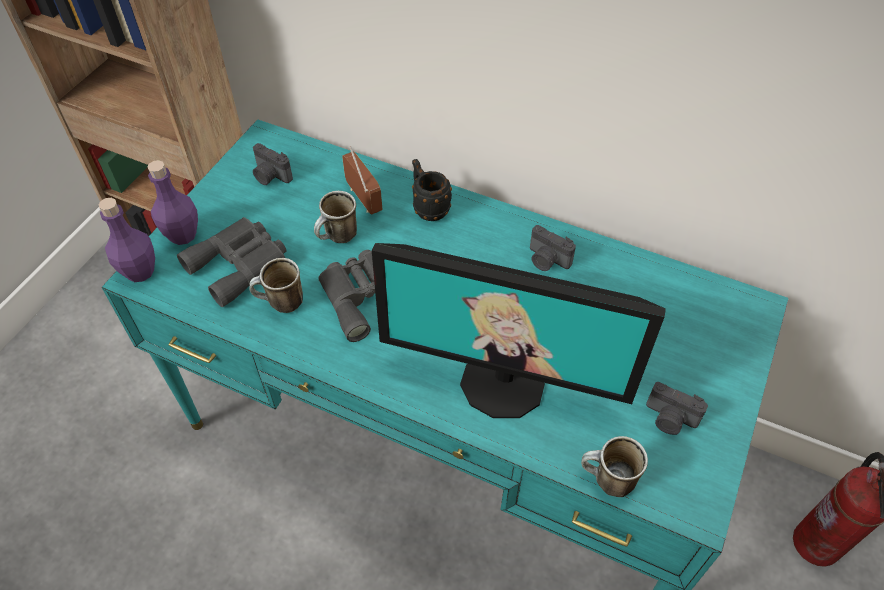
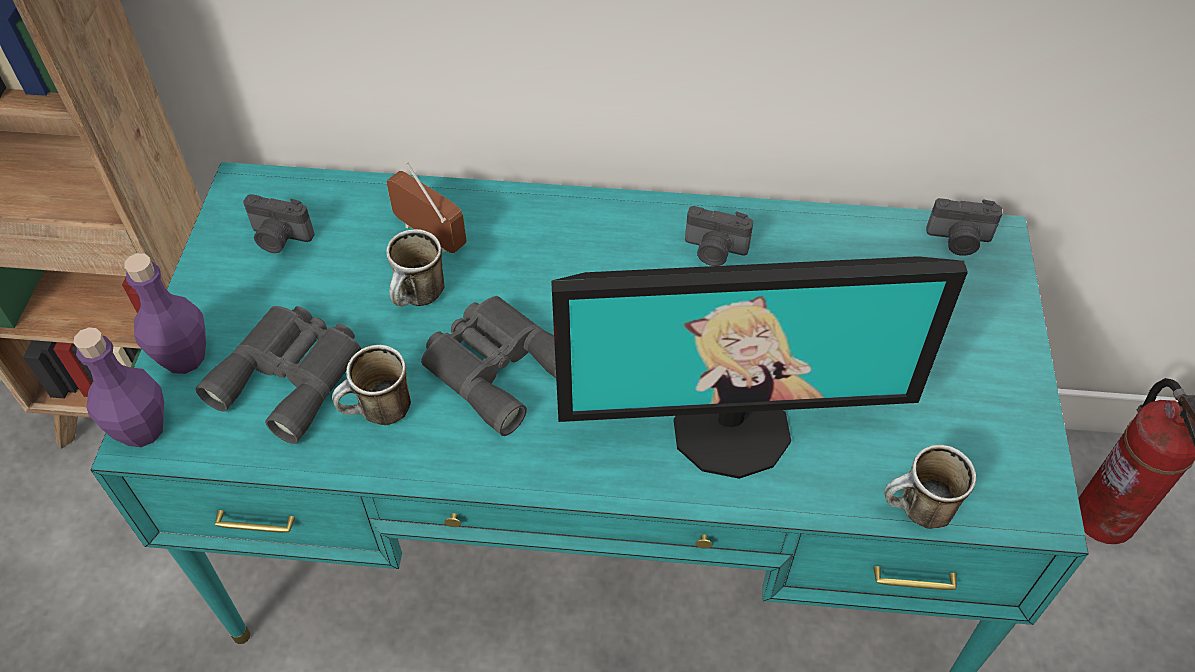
camera: 20 degrees left, 0 degrees up
(428, 207) = (525, 222): black mug -> none
(669, 419) = (956, 409): camera -> camera (958, 241)

